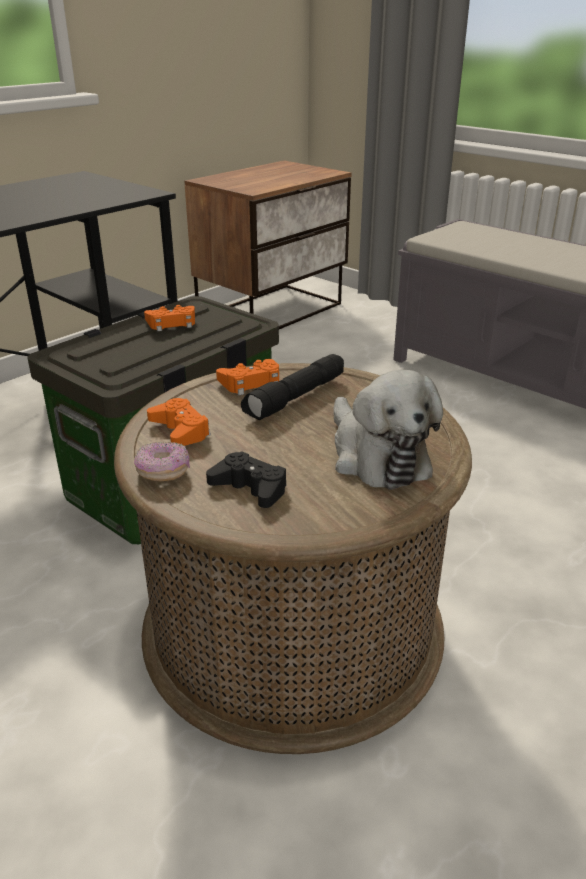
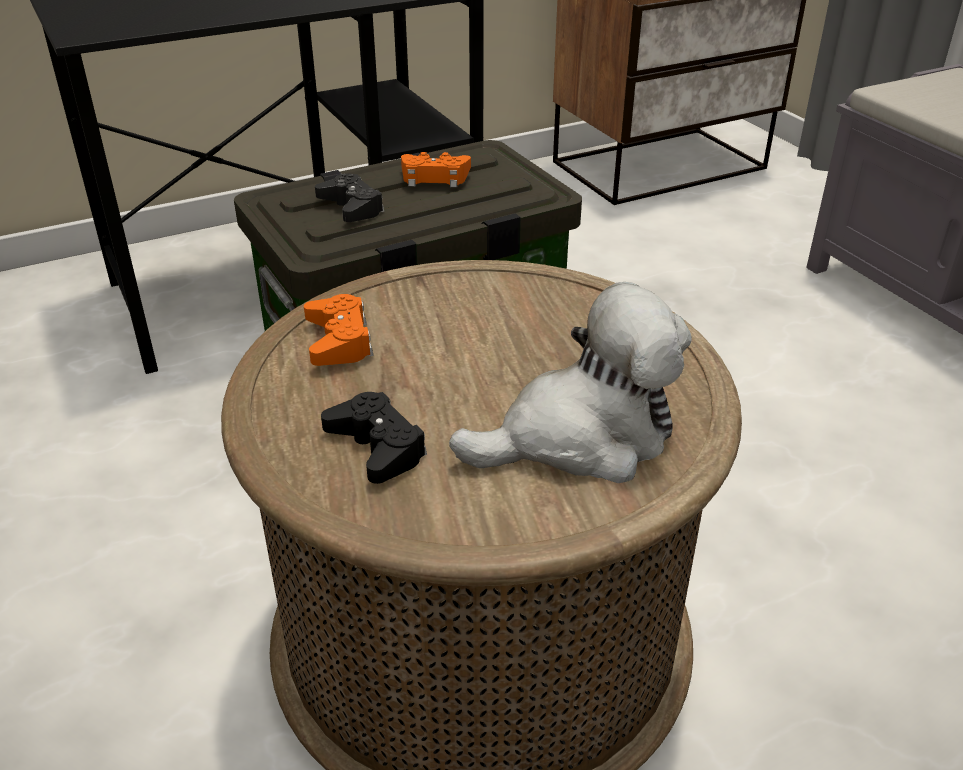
camera: 20 degrees right, 5 degrees up
(124, 350) = (351, 207): none -> black game controller
(163, 472) = (279, 398): donut -> none
(251, 383) = (475, 287): orange game controller -> none
(296, 398) = (522, 322): black flashlight -> none
(377, 456) = (581, 438): plush toy -> plush toy turned 105 degrees counterclockwise

